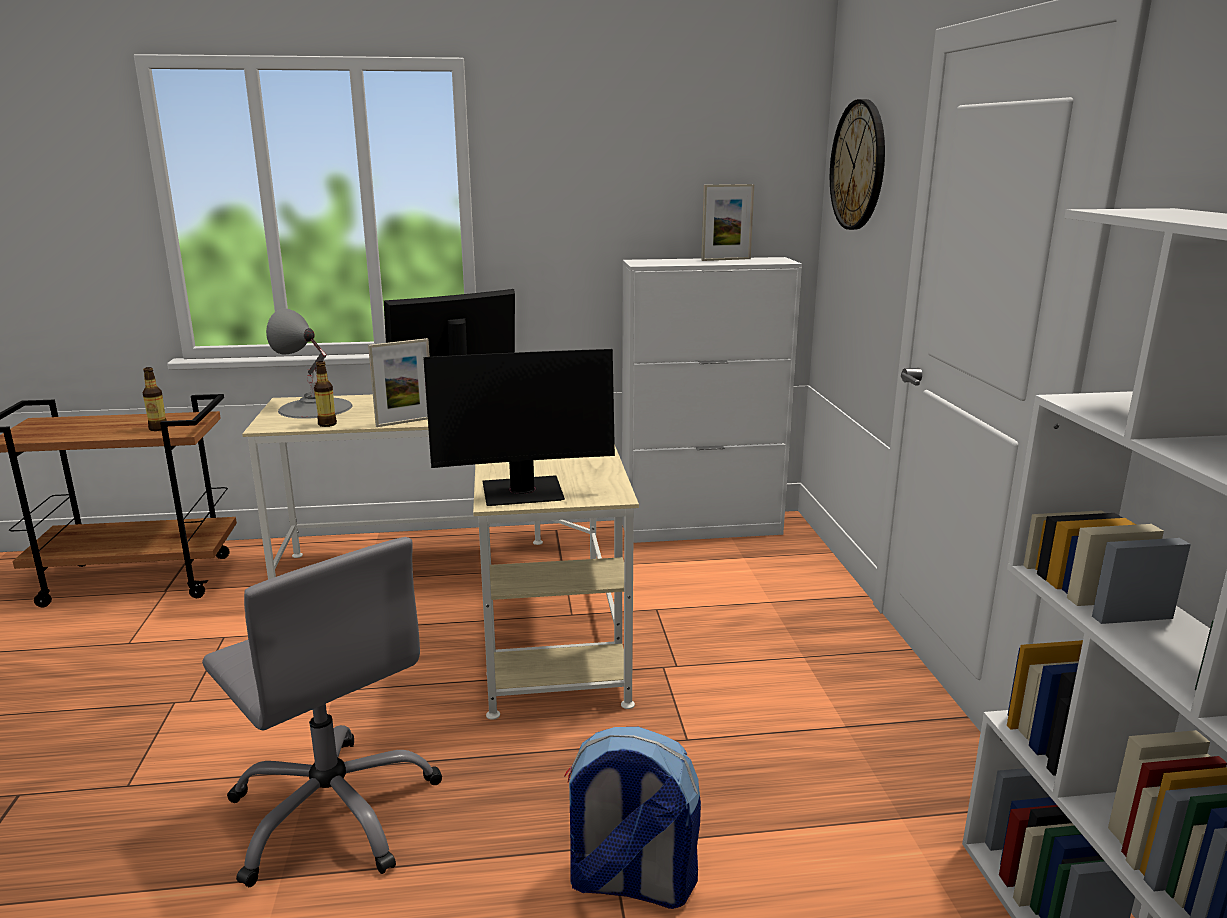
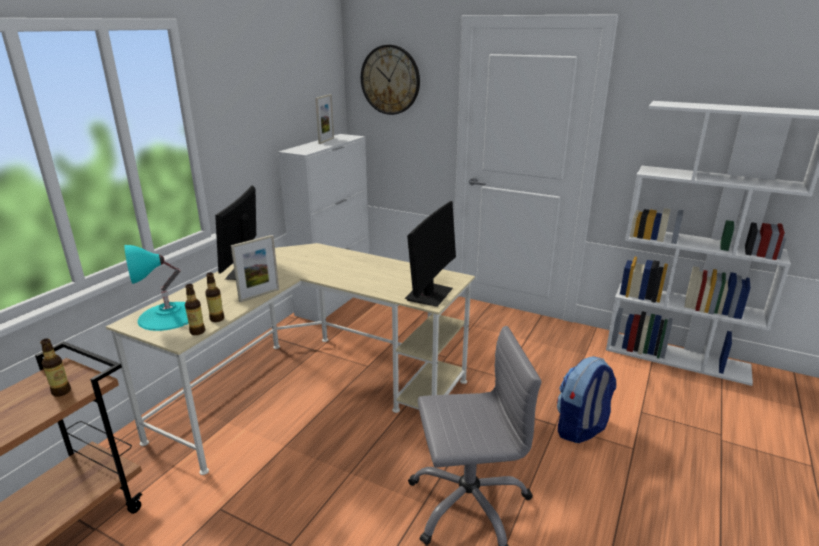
camera: 55 degrees left, 5 degrees up
(291, 426) = (197, 332): none -> bottle
(315, 408) = (169, 316): grey table lamp -> turquoise table lamp
(405, 422) = (259, 295): picture frame -> picture frame turned 45 degrees clockwise

